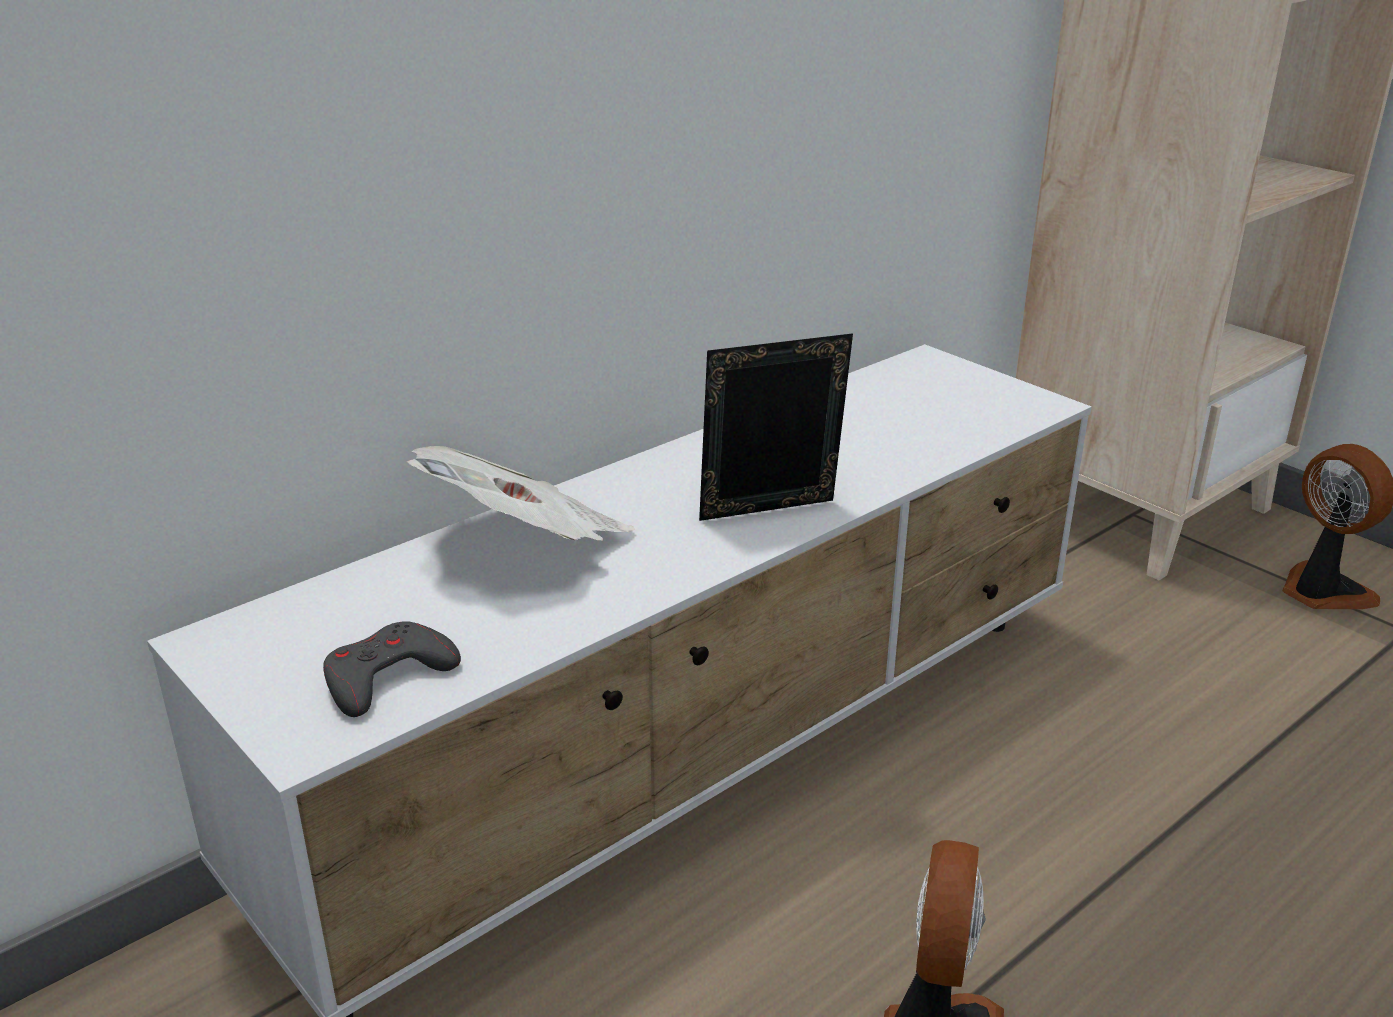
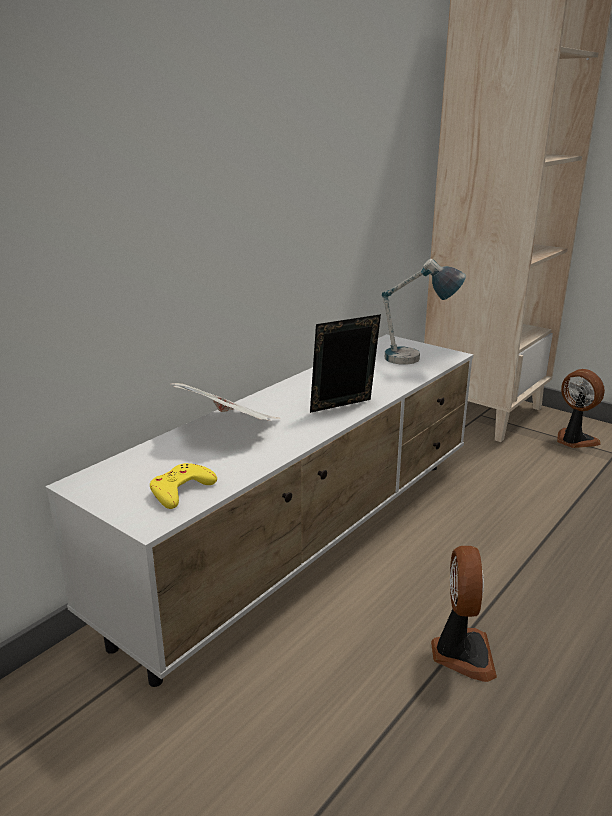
camera: 10 degrees left, 5 degrees down
(387, 677) = (181, 490): grey game controller -> yellow game controller
(962, 415) = (416, 361): none -> table lamp

